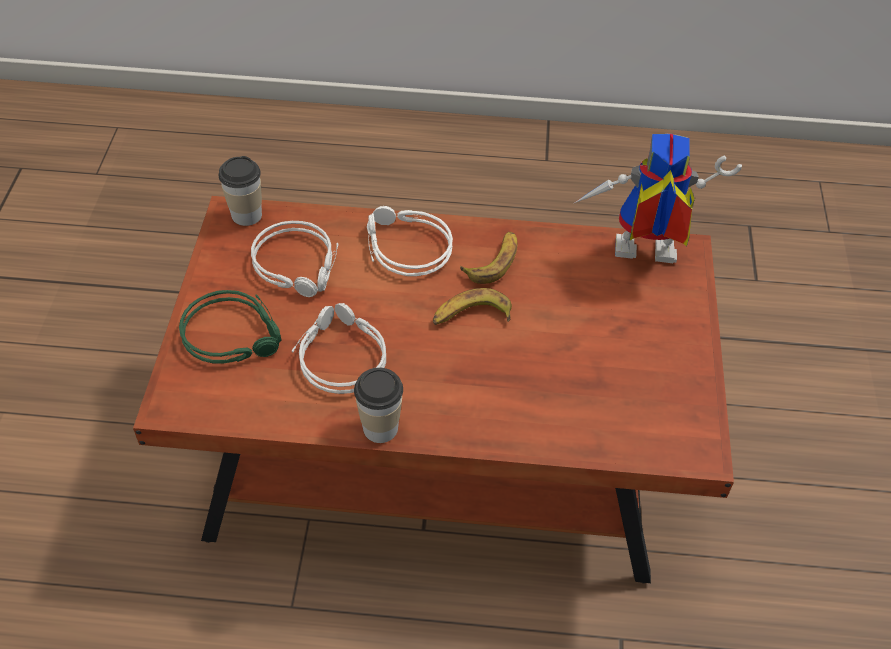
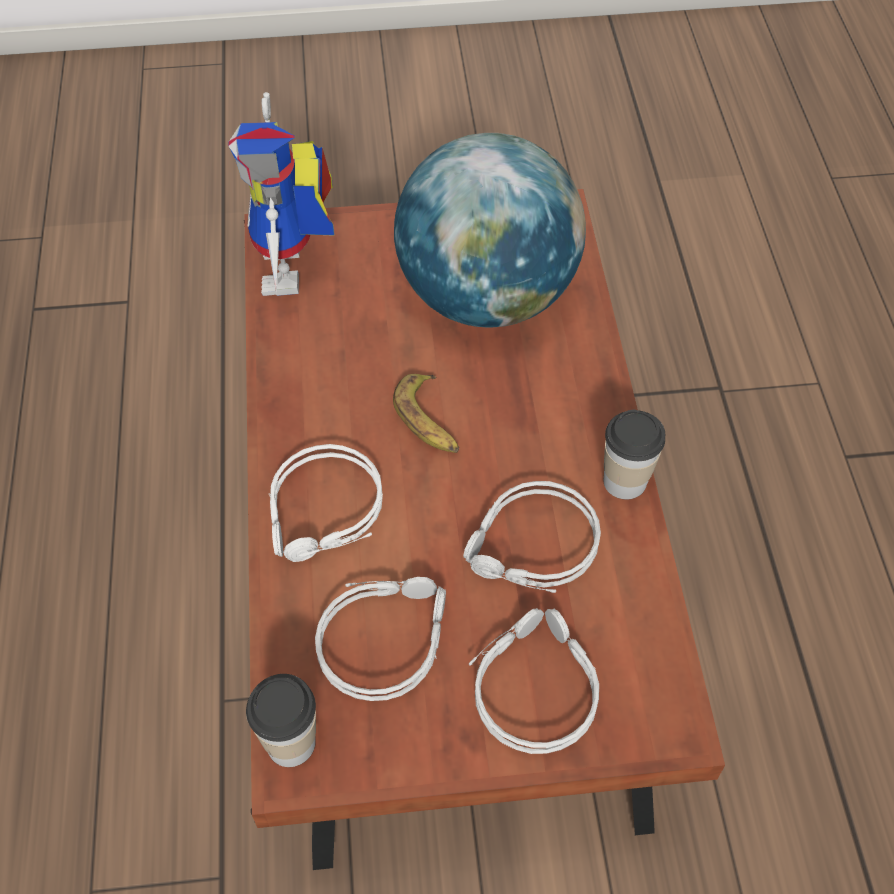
camera: 100 degrees left, 5 degrees up
(235, 334) = (532, 684): green headphones -> grey headphones
(493, 261) = (330, 411): banana -> none
(596, 376) = (487, 296): none -> globe

